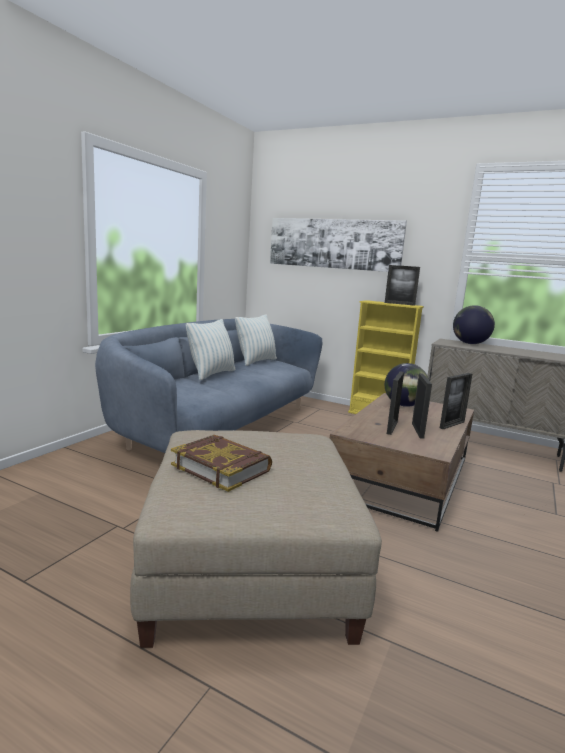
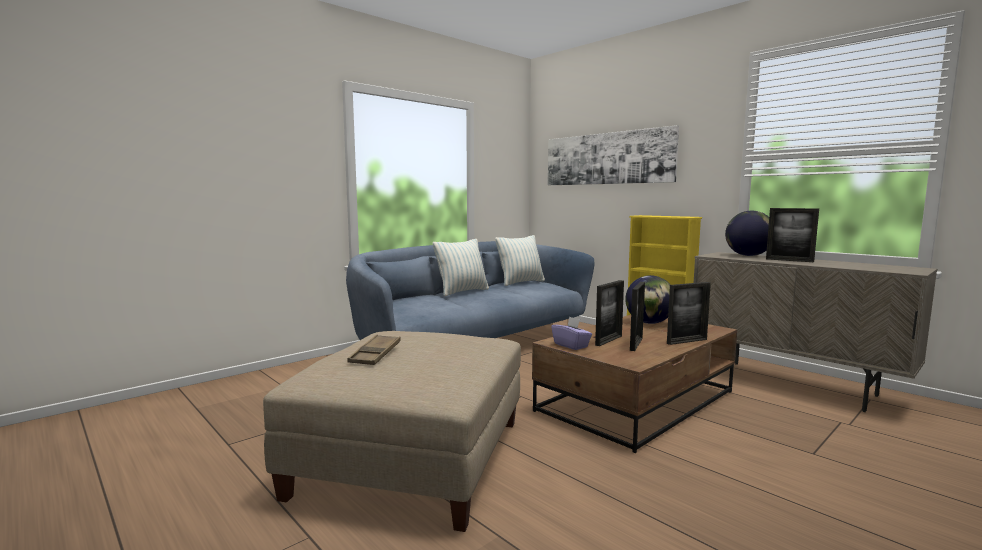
camera: 20 degrees right, 5 degrees down
(221, 467) = (375, 354): book -> brown tray
(367, 435) = (571, 345): none -> purple tissue box
(399, 304) = (672, 216): picture frame -> picture frame (789, 260)

